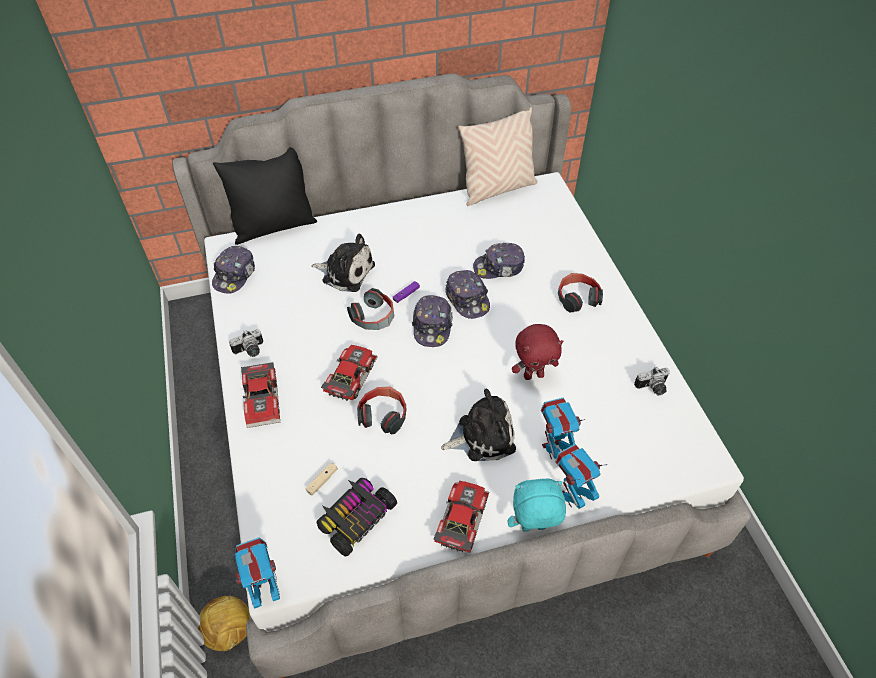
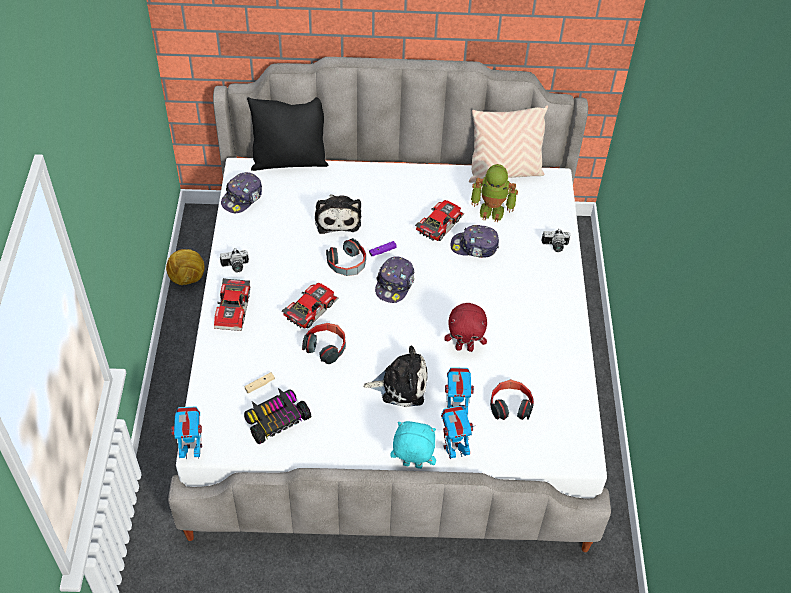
camera: 15 degrees right, 0 degrees up
(230, 631) = (161, 492): football -> football (188, 279)
(345, 272) = (337, 218): plush toy -> plush toy turned 45 degrees clockwise
(459, 519) = (356, 442): toy car -> toy car (438, 224)
(467, 299) = (434, 268): cap -> none
(501, 227) = (492, 210): none -> toy robot
(577, 298) = (533, 291): headphones -> headphones (510, 405)
(652, 388) = (563, 385): camera -> camera (555, 246)

